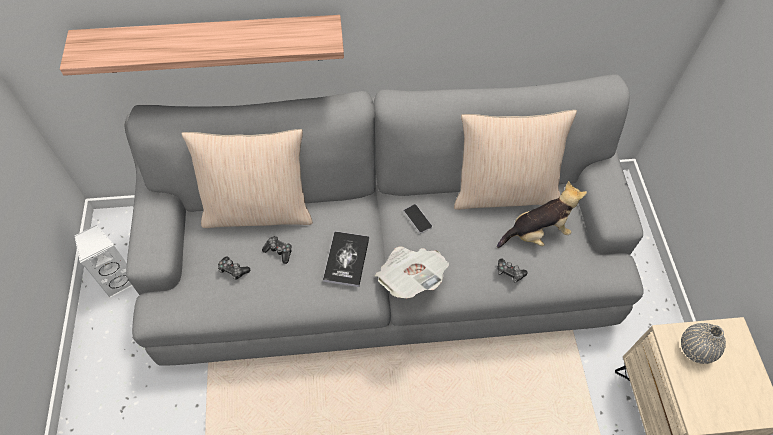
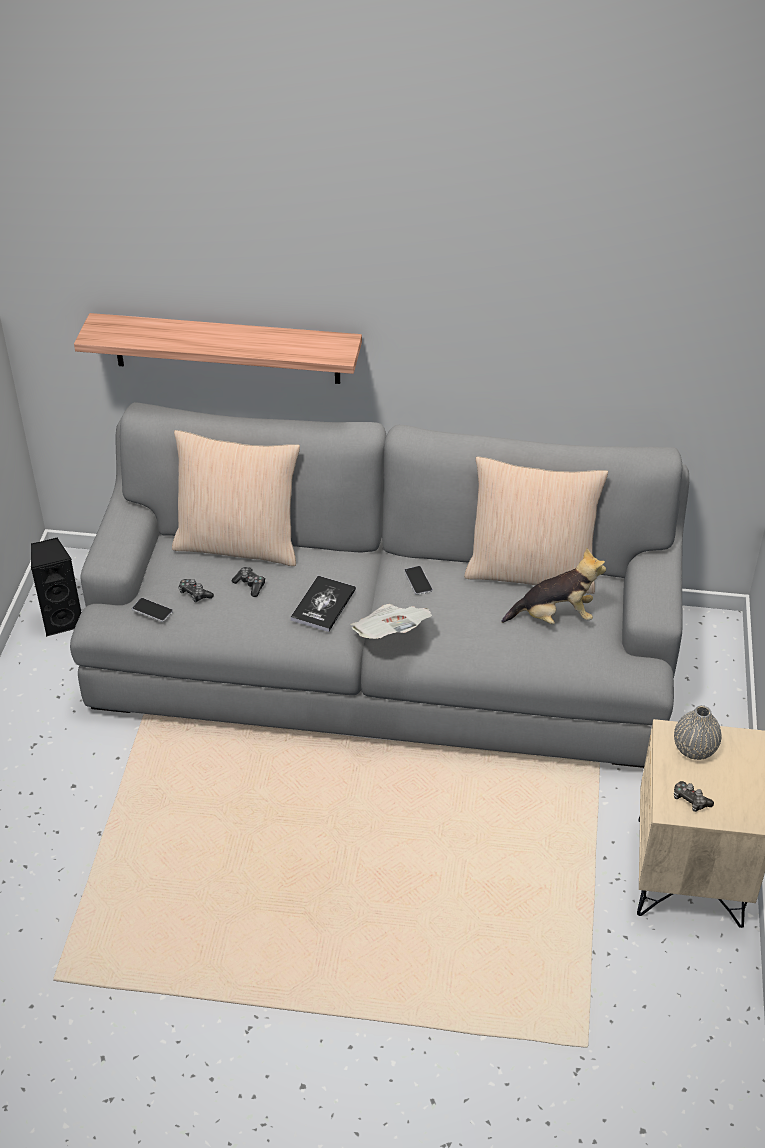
camera: 15 degrees right, 15 degrees down
(120, 279) = (62, 620): white speaker -> black speaker
(199, 294) = (152, 610): none -> phone
(509, 272) = (507, 648): game controller -> game controller (690, 800)

